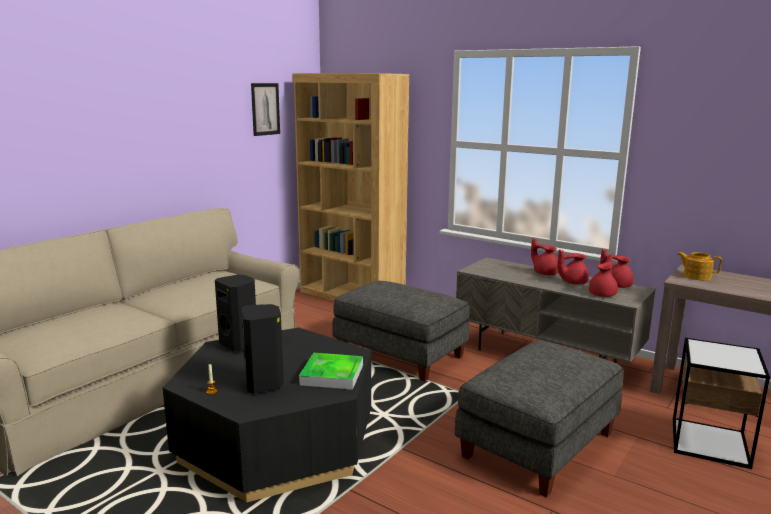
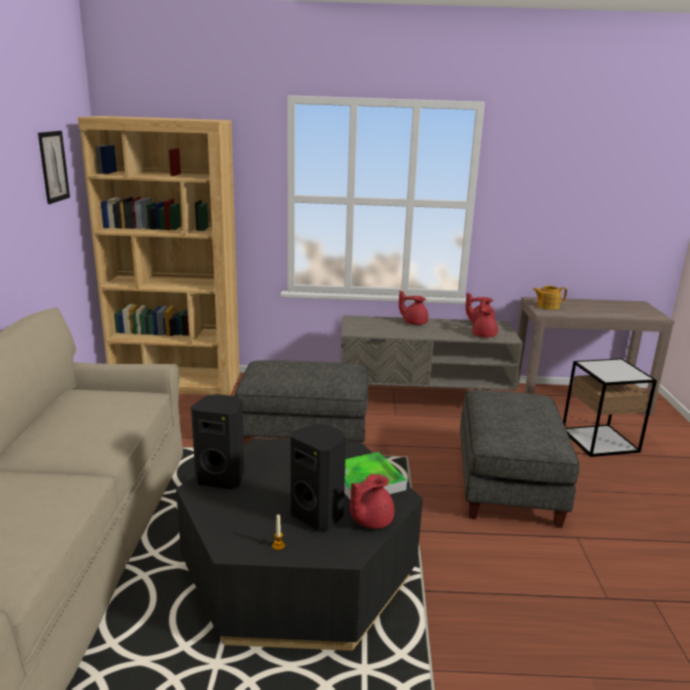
camera: 35 degrees left, 5 degrees up
(572, 282) = (447, 328): red teapot -> red teapot (370, 520)

